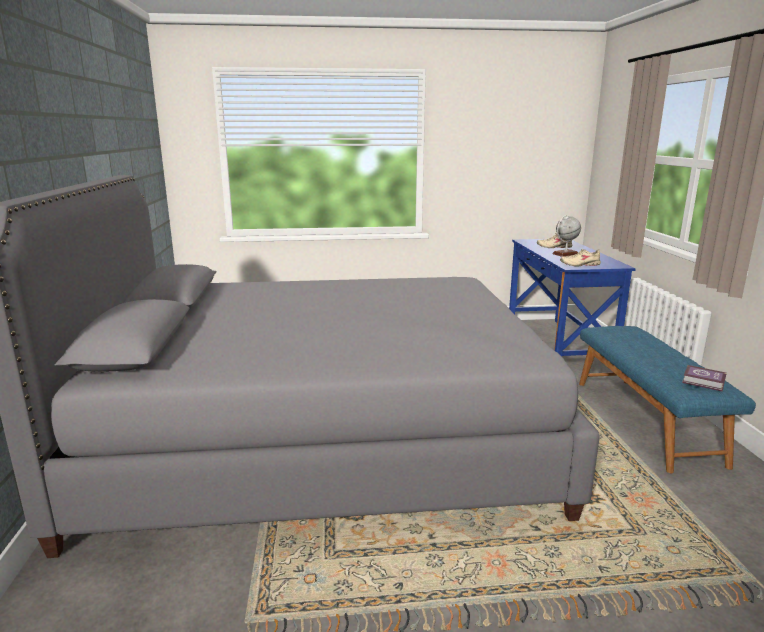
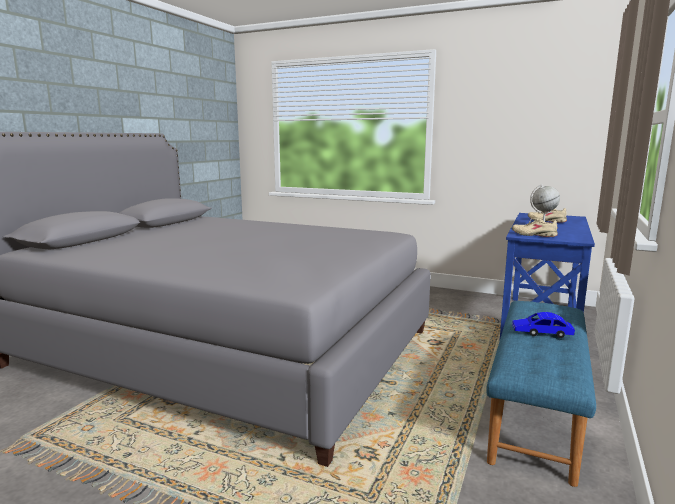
camera: 30 degrees right, 5 degrees down
(655, 354) = (541, 333): none -> blue toy car
(704, 382) = (549, 367): book -> none

